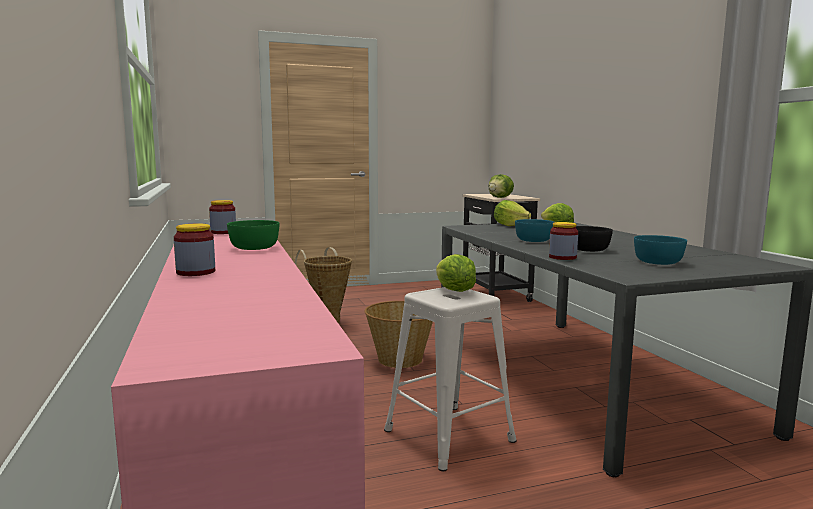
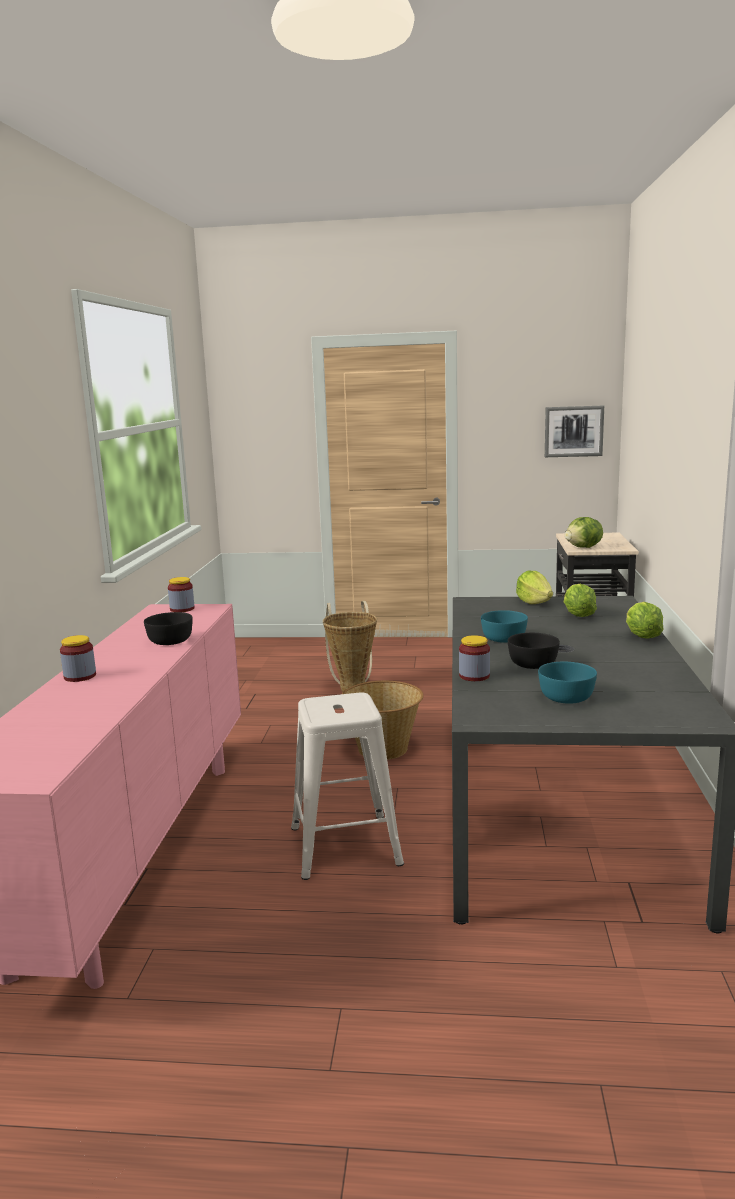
camera: 25 degrees right, 5 degrees up
(254, 248) = (169, 641): green bowl -> black bowl
(454, 291) = (350, 701): lettuce -> lettuce (642, 636)
(459, 123) = (573, 431): none -> picture

